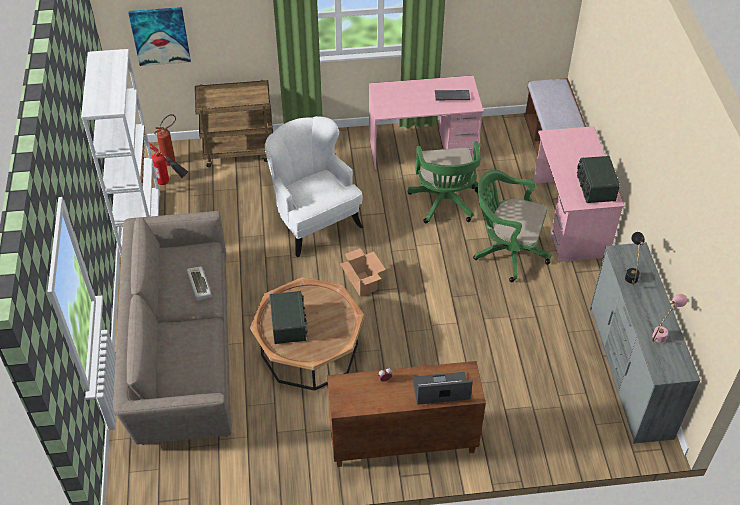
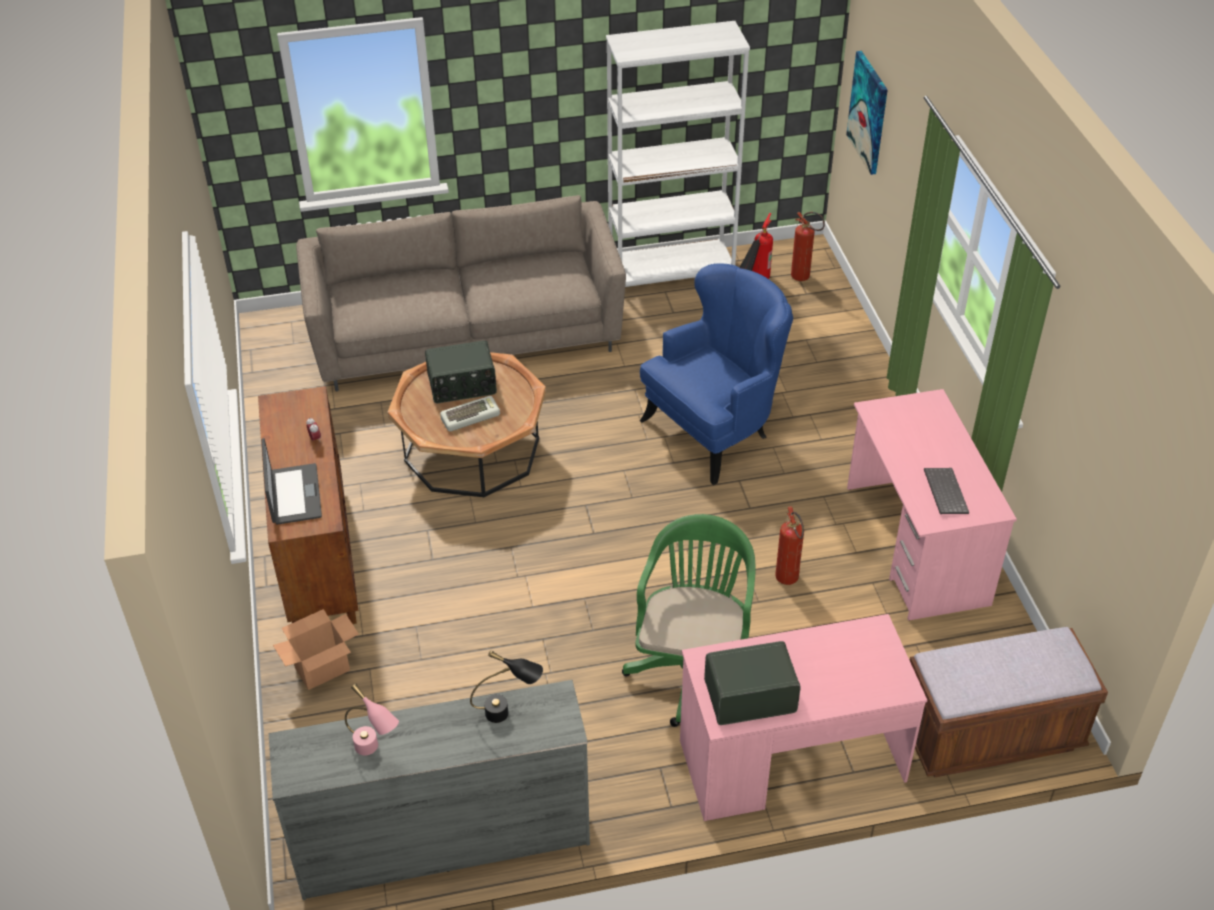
camera: 85 degrees right, 5 degrees down
(198, 285) = (515, 291): keyboard -> keyboard (470, 416)
(240, 151) = (842, 339): brown cart -> none
(314, 221) = (715, 430): white armchair -> blue armchair
(362, 284) = (597, 493): cardboard box -> cardboard box (323, 668)
(445, 203) = (788, 581): green office chair -> fire extinguisher

